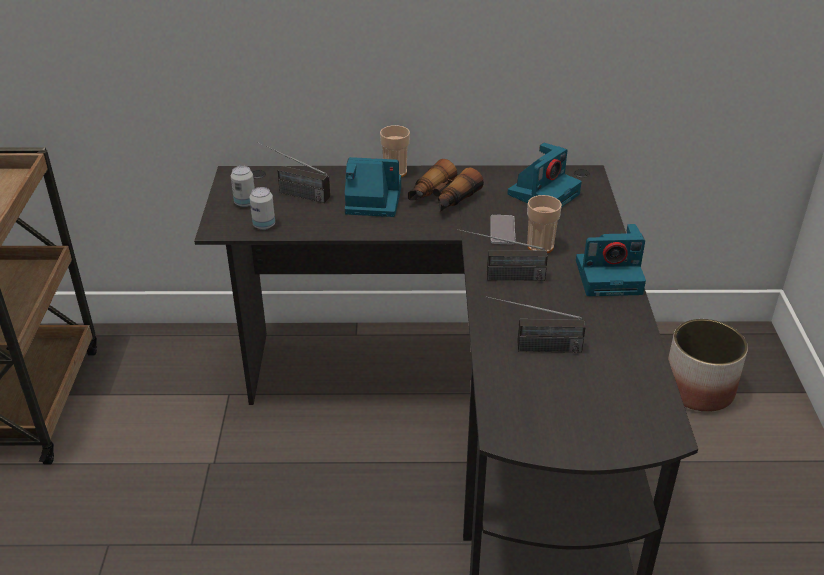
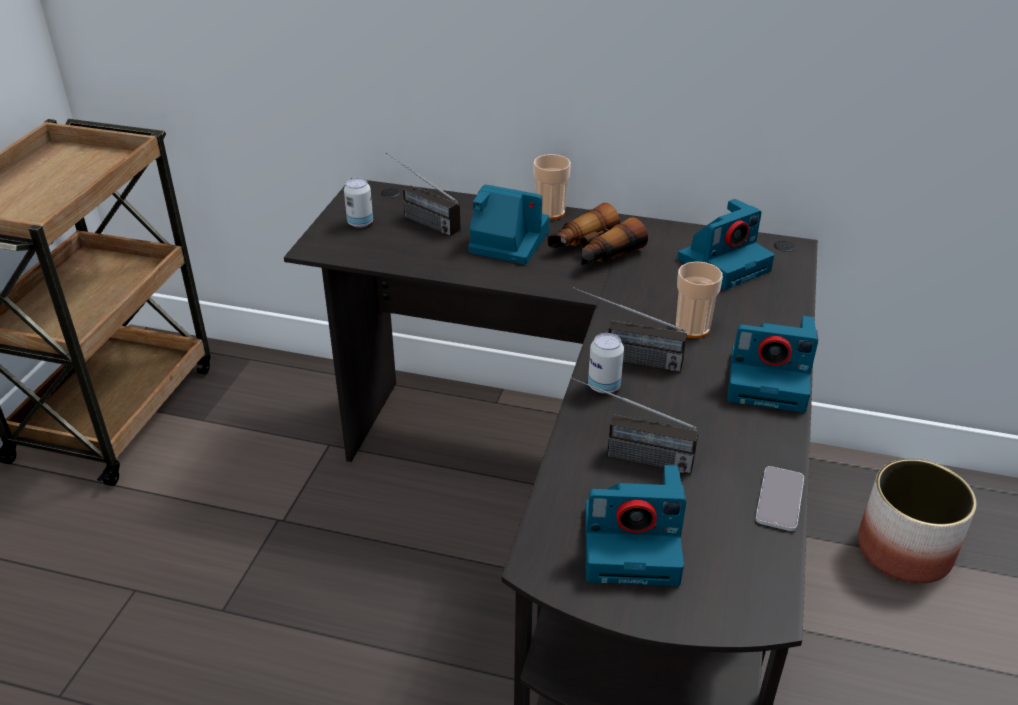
camera: 15 degrees right, 0 degrees up
(264, 225) = (369, 251): can -> can (604, 386)
(502, 230) = (652, 301): phone -> phone (779, 499)
(562, 409) = (633, 544): none -> camera

